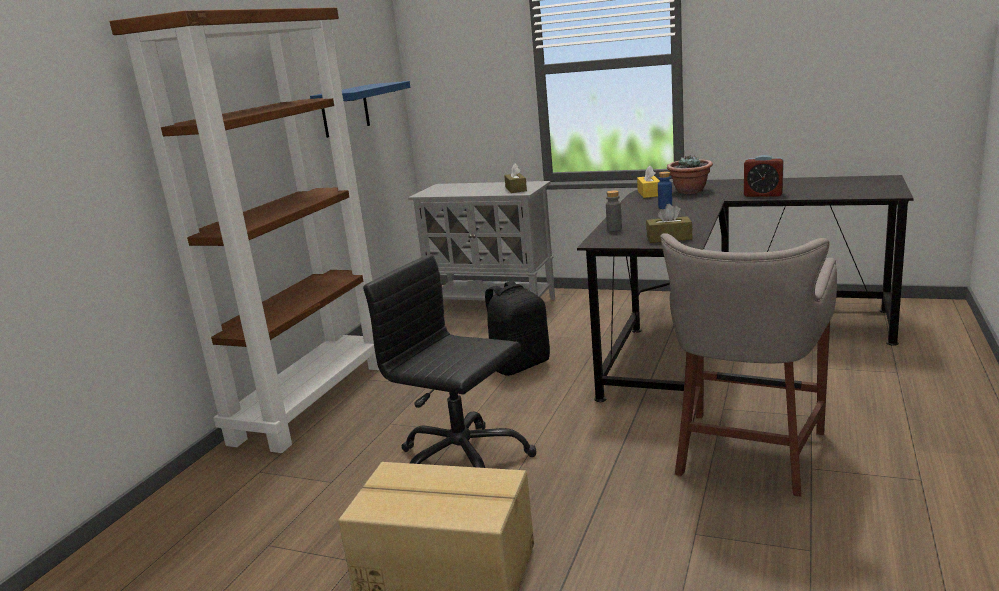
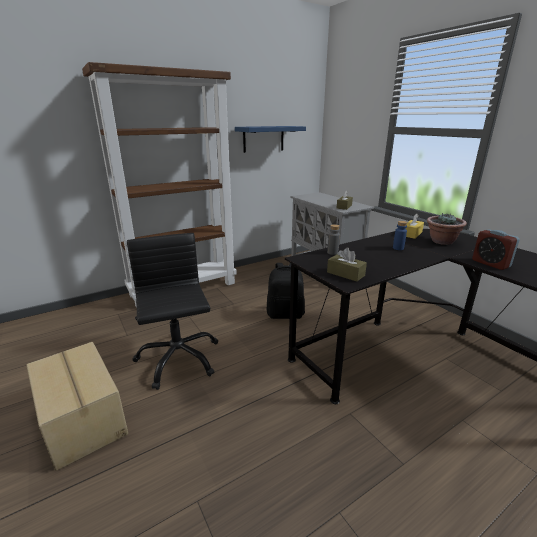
camera: 35 degrees right, 5 degrees up
(746, 454) = (313, 462): grey stool -> none

